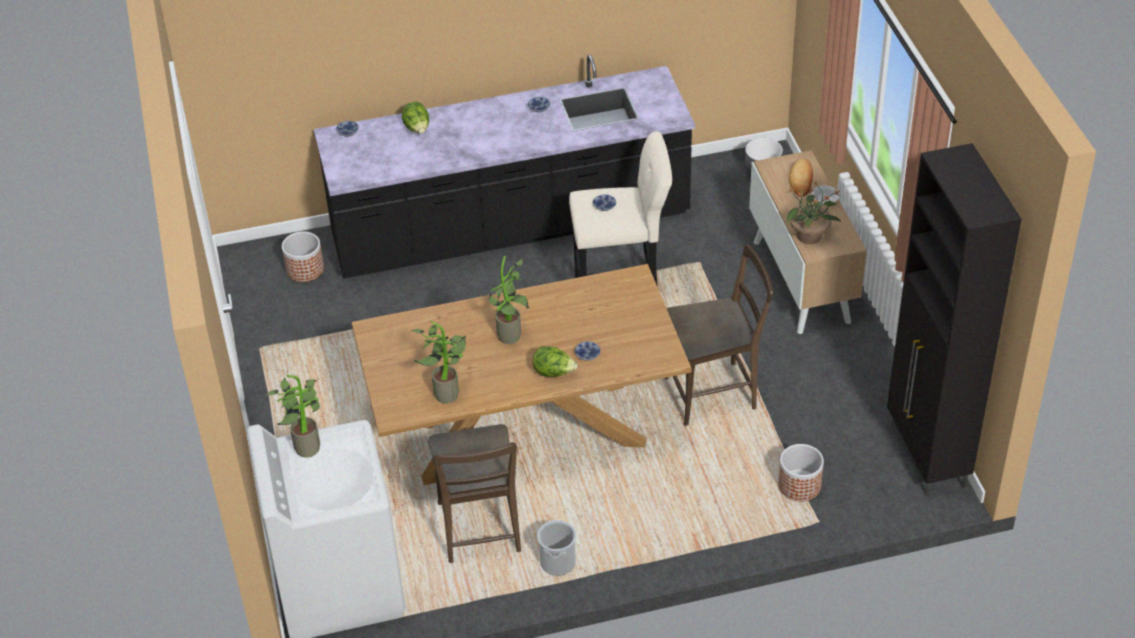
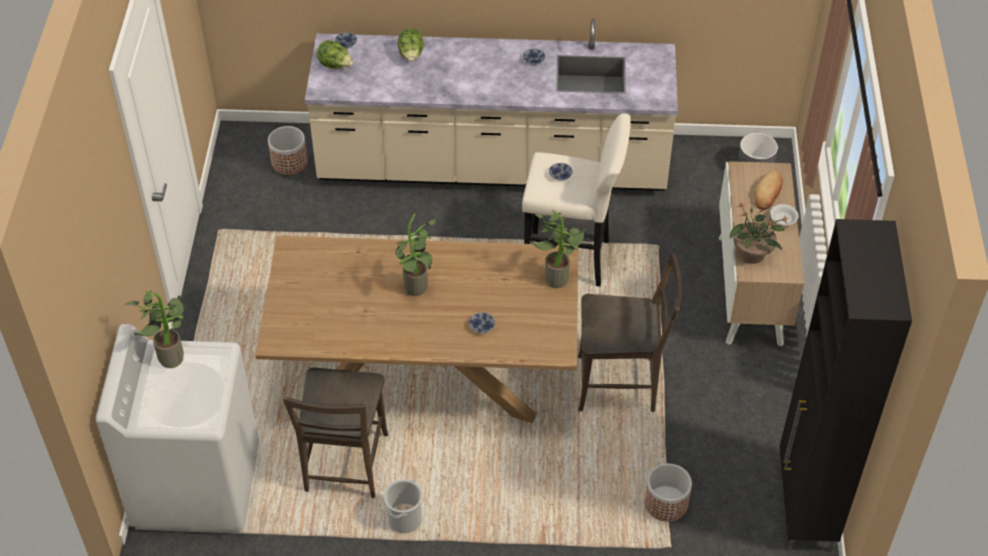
camera: 15 degrees right, 5 degrees up
(447, 392) = (335, 331): potted plant -> potted plant (558, 277)
(510, 227) = (493, 165): black counter -> beige counter
(554, 372) = (442, 336): lettuce -> lettuce (335, 65)

